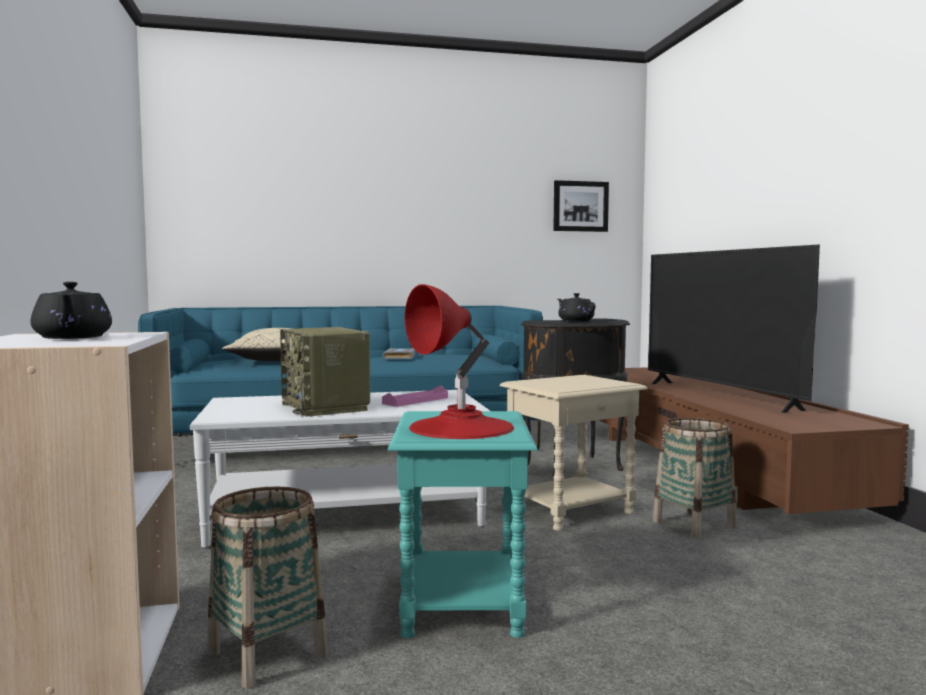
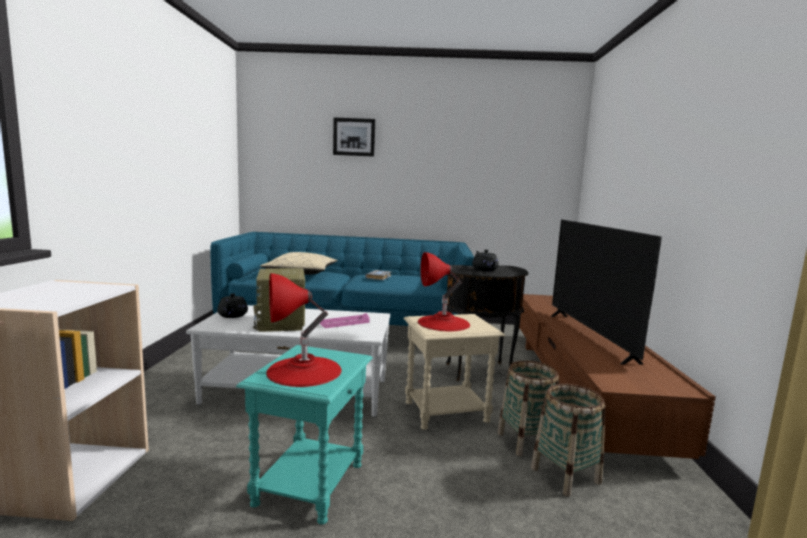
camera: 15 degrees right, 5 degrees up
(72, 337) = (60, 292): black teapot -> black teapot (232, 316)
(267, 653) = (164, 500): basket -> basket (565, 475)
(561, 383) = (443, 323): none -> red table lamp
(580, 206) = (531, 172): picture -> picture (354, 137)

